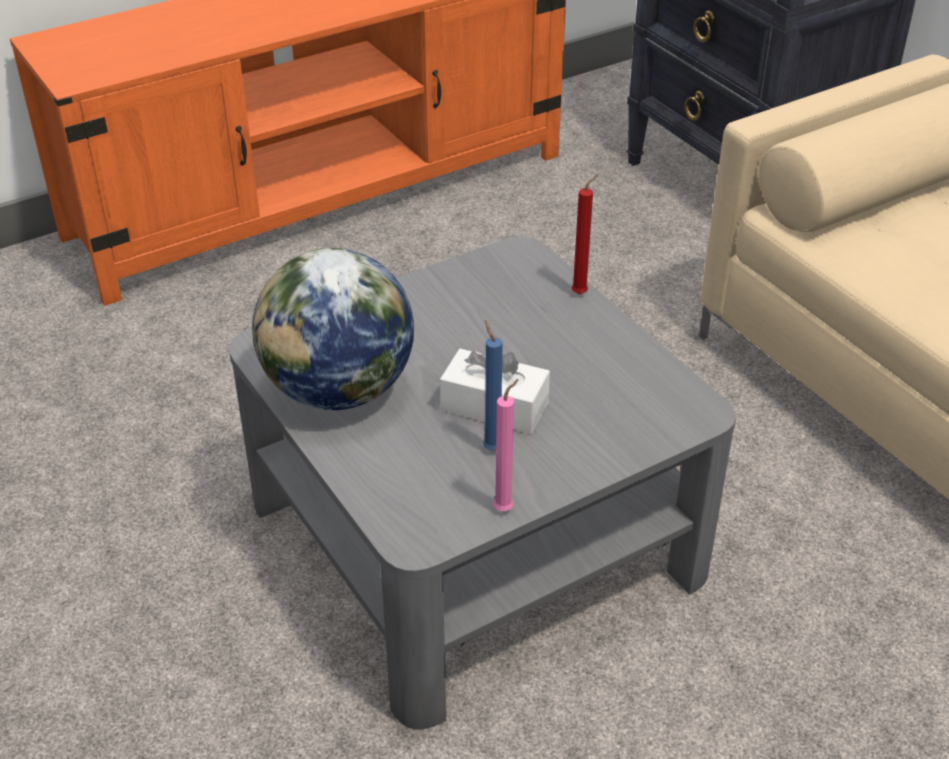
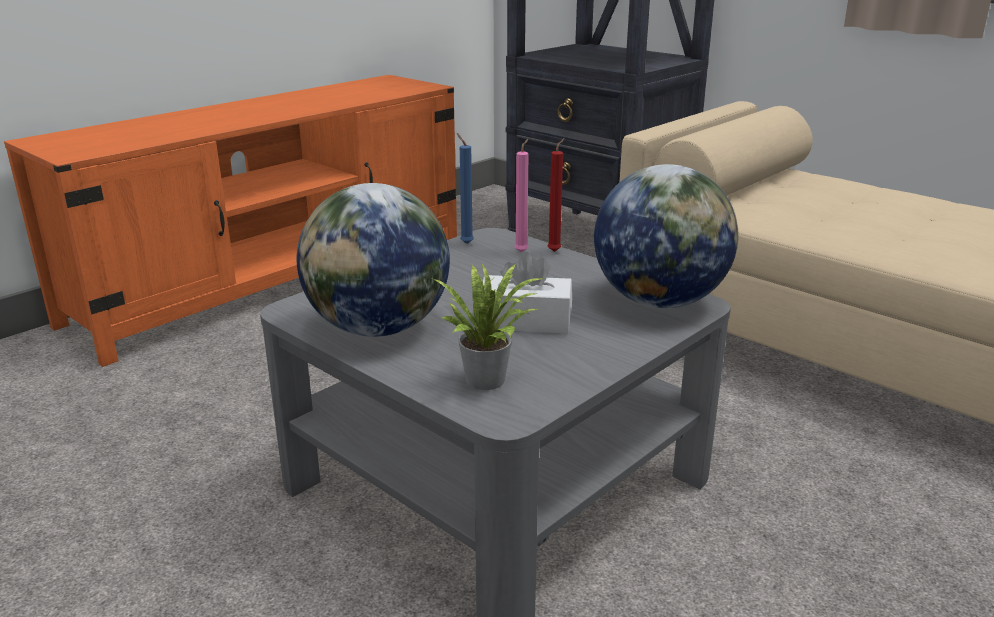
camera: 15 degrees left, 15 degrees down
(422, 485) = (489, 378): none -> potted plant
(491, 447) = (538, 346): blue candle -> blue candle (465, 243)
(505, 508) = (576, 383): pink candle -> pink candle (522, 251)
(657, 400) = (659, 301): none -> globe

